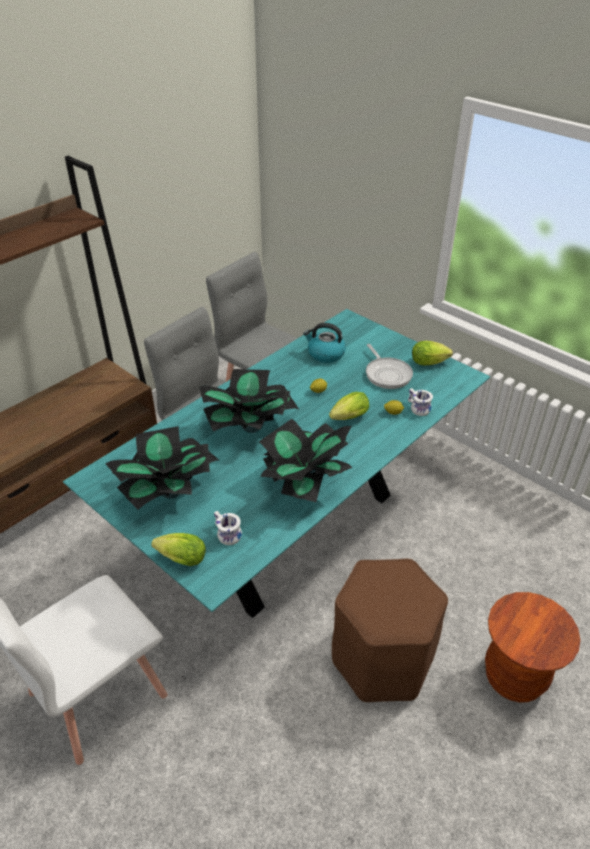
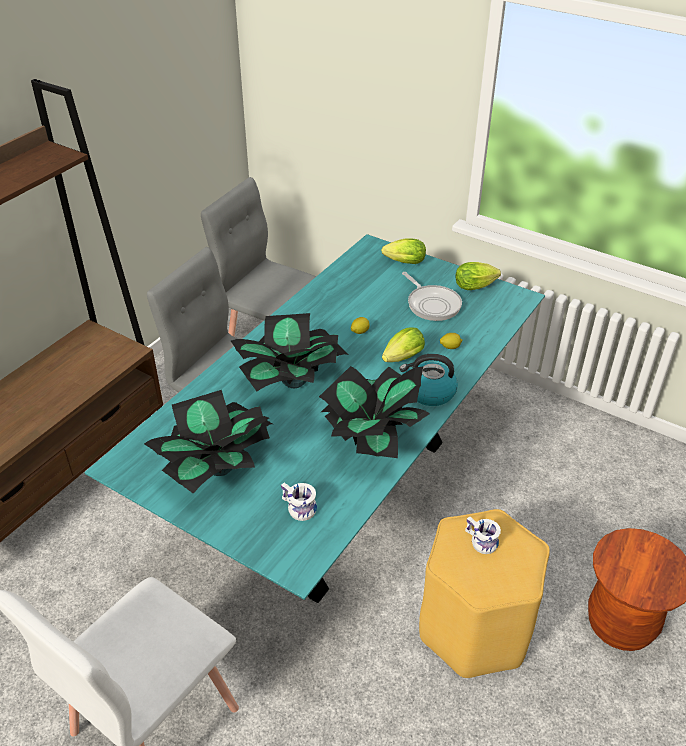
camera: 10 degrees left, 0 degrees up
(179, 558) = (250, 544): lettuce -> lettuce (402, 262)
(325, 354) = (356, 288): kettle -> kettle (429, 392)
(382, 660) = (475, 629): brown stool -> yellow stool
(417, 408) = (475, 339): white mug -> white mug (479, 542)

